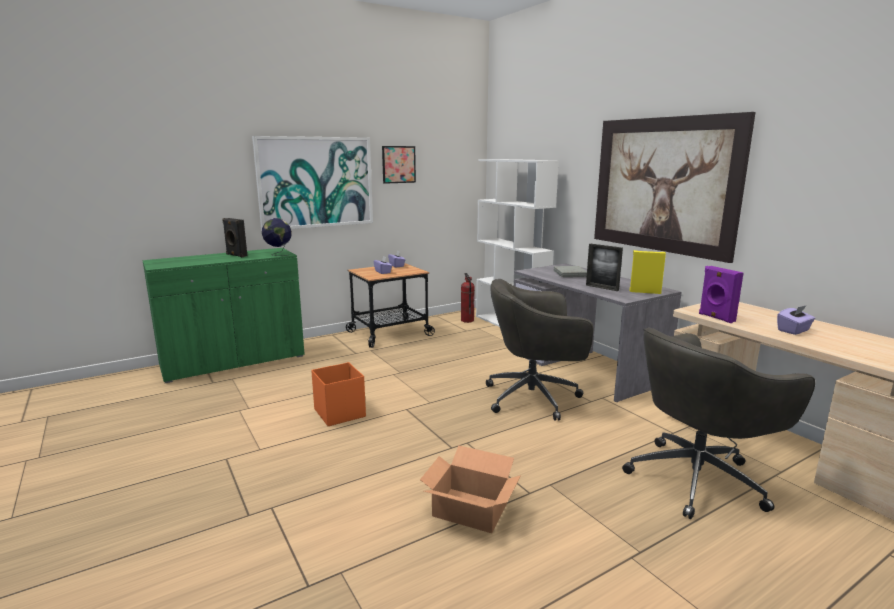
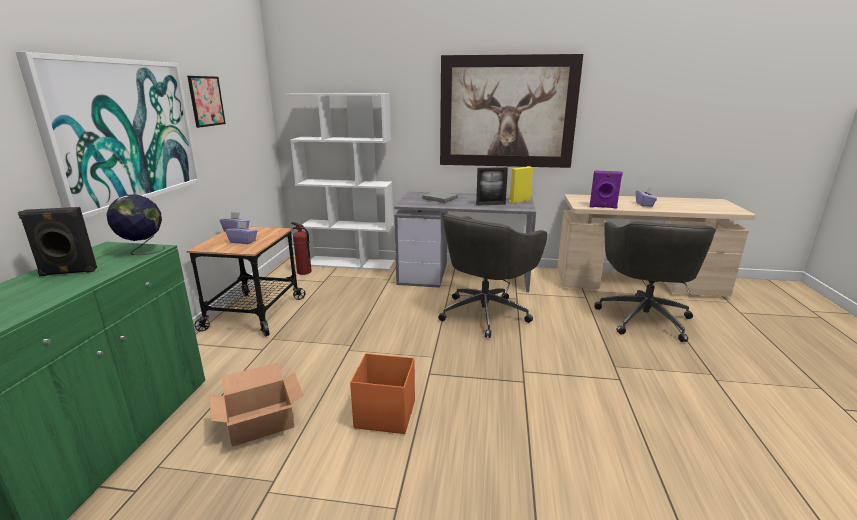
camera: 50 degrees left, 5 degrees up
(470, 510) = (626, 416): cardboard box -> cardboard box (261, 422)

